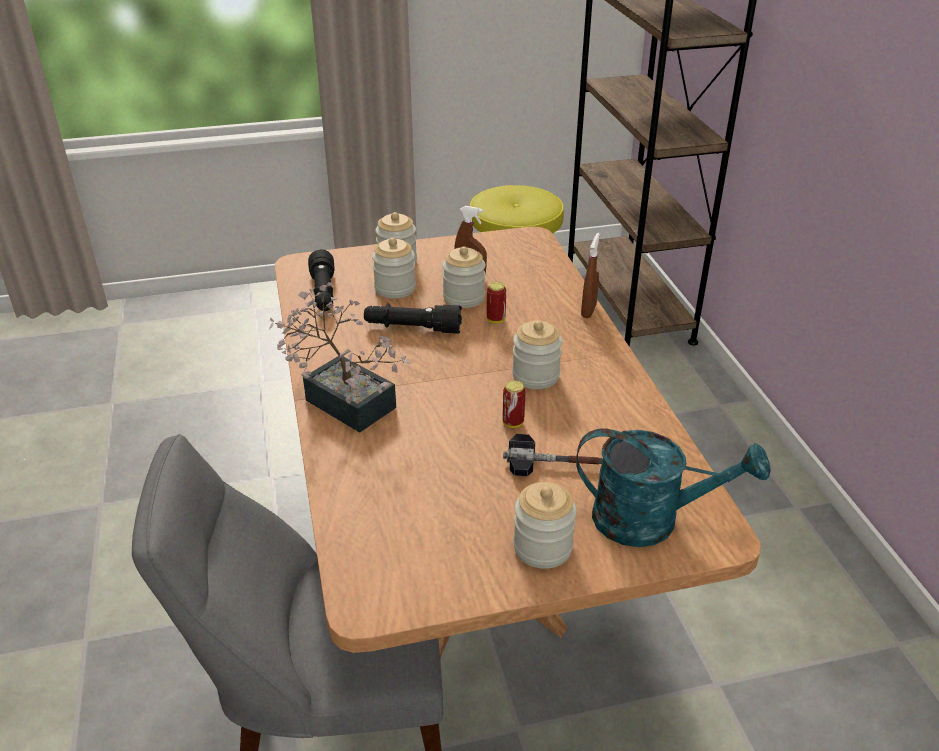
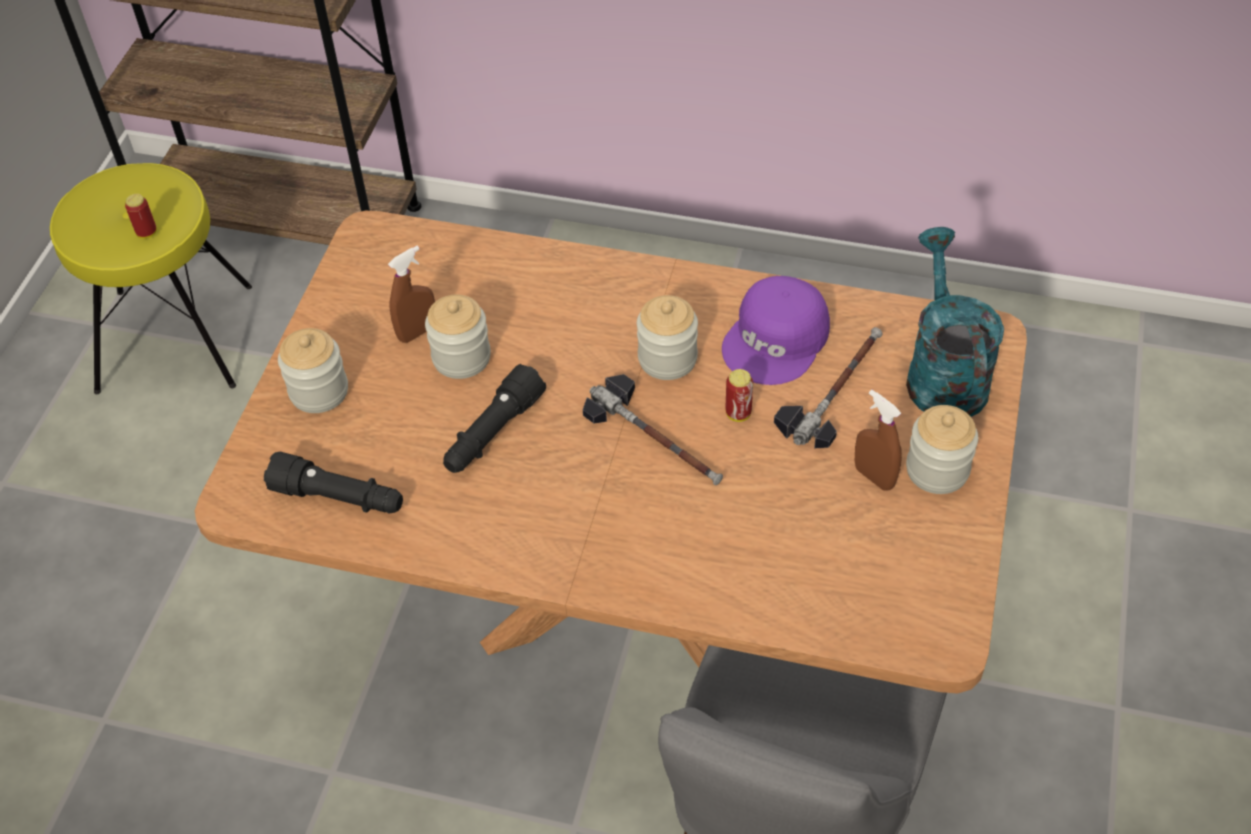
camera: 60 degrees left, 15 degrees up
(344, 399) = (596, 552): potted plant -> none
(395, 288) = (386, 417): jar -> none
(460, 393) = (656, 438): none -> hammer
(496, 320) = (532, 347): can -> can (147, 233)
(588, 311) = (575, 257): brown spray bottle -> brown spray bottle (874, 477)
(600, 420) = (777, 340): none -> purple cap
(651, 520) = (942, 372): turquoise watering can -> turquoise watering can turned 45 degrees counterclockwise

